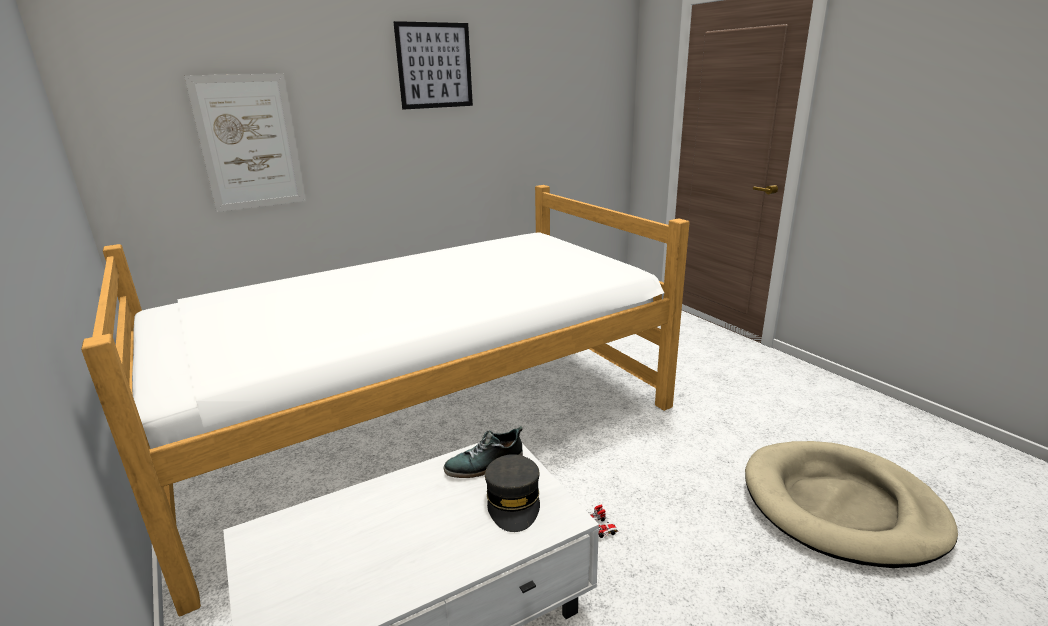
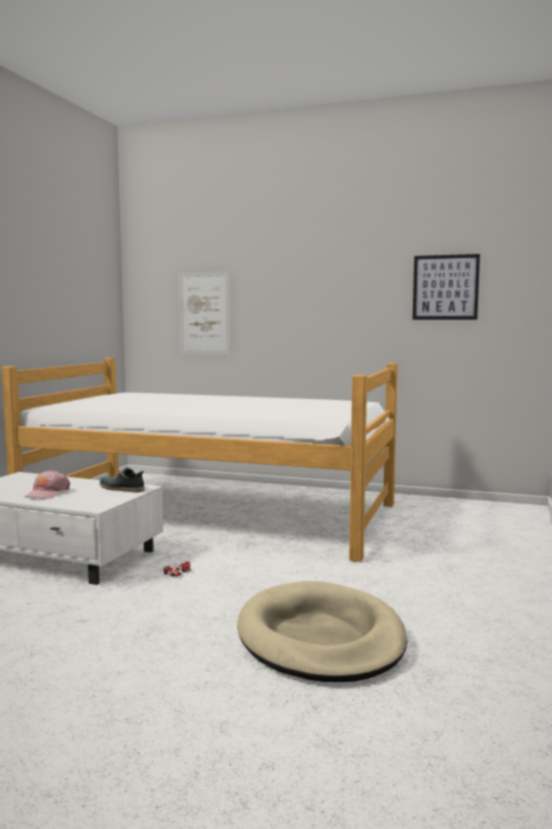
camera: 50 degrees right, 15 degrees down
(425, 541) = (47, 493): none -> pink cap
(434, 66) = (334, 265): picture -> picture (445, 287)
(513, 501) = (97, 498): grey cap -> none

